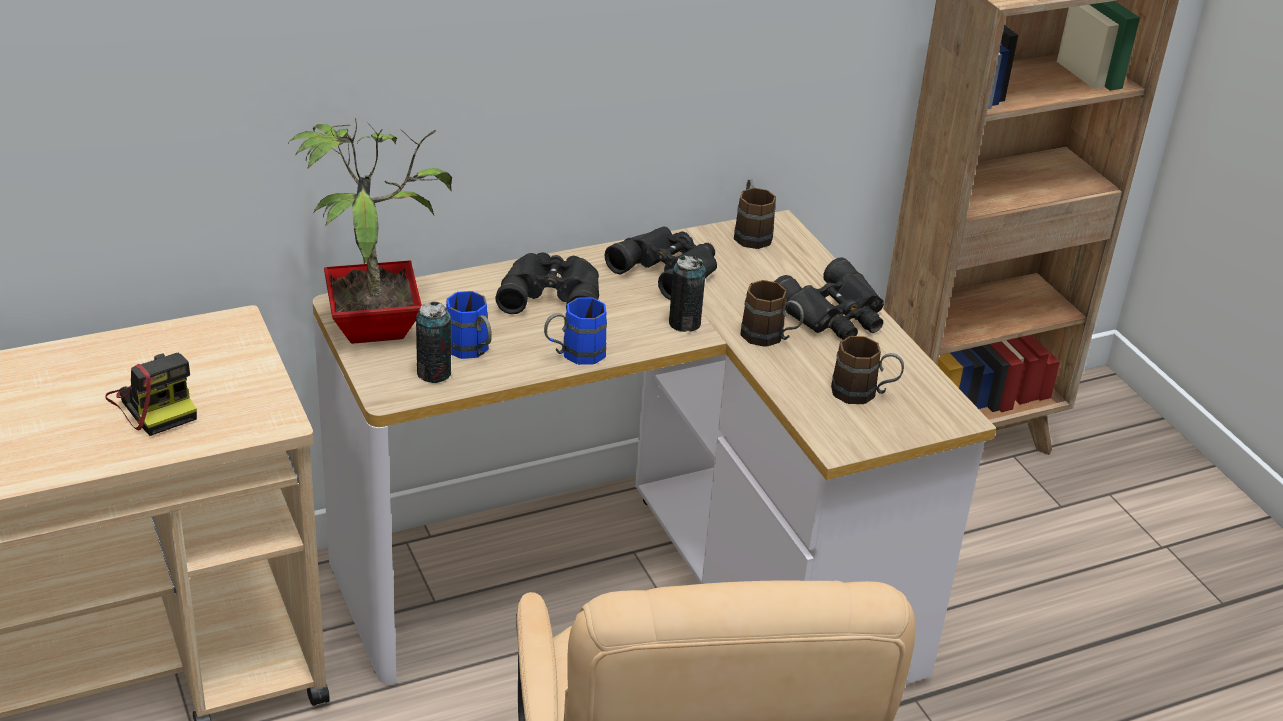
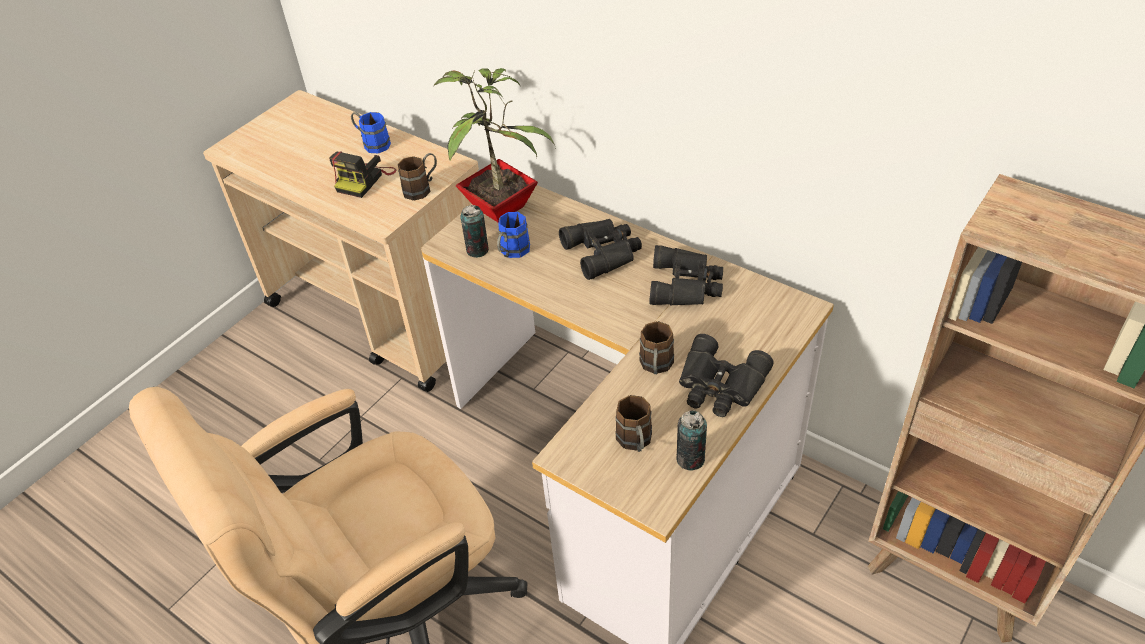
camera: 65 degrees right, 10 degrees up
(574, 355) = (548, 292): blue mug -> blue mug (372, 144)
(684, 323) = (631, 321): can -> can (690, 459)
(751, 233) = (777, 300): brown mug -> brown mug (422, 188)

